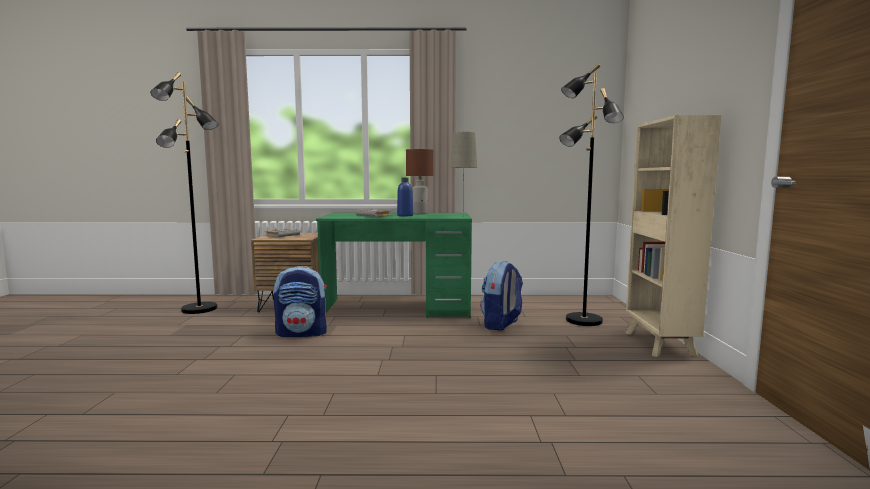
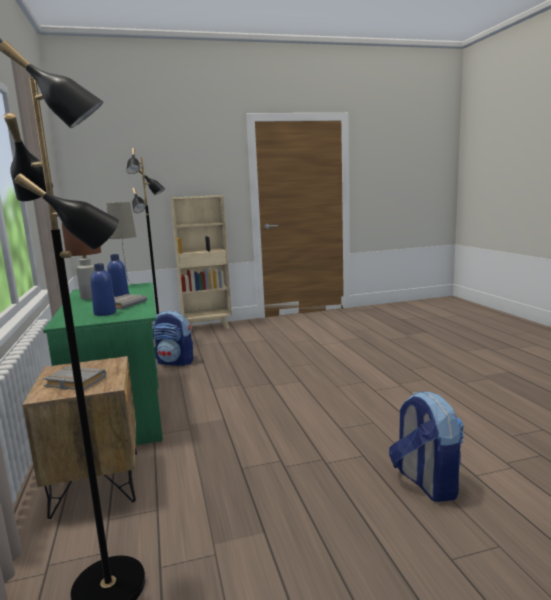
camera: 105 degrees left, 5 degrees up
(302, 333) = (223, 434): backpack -> backpack (425, 482)
(352, 215) = (105, 313): none -> blue bottle

